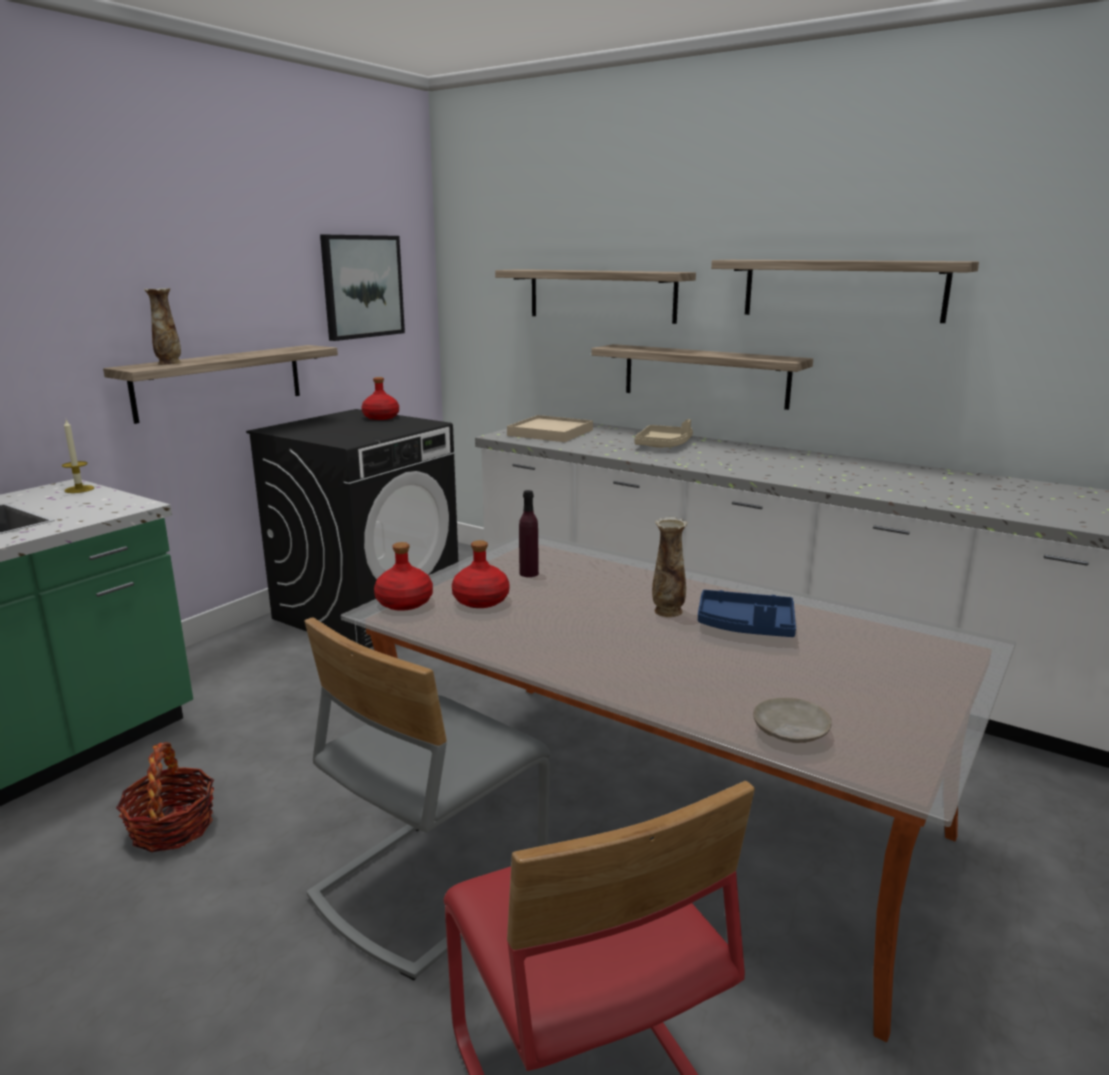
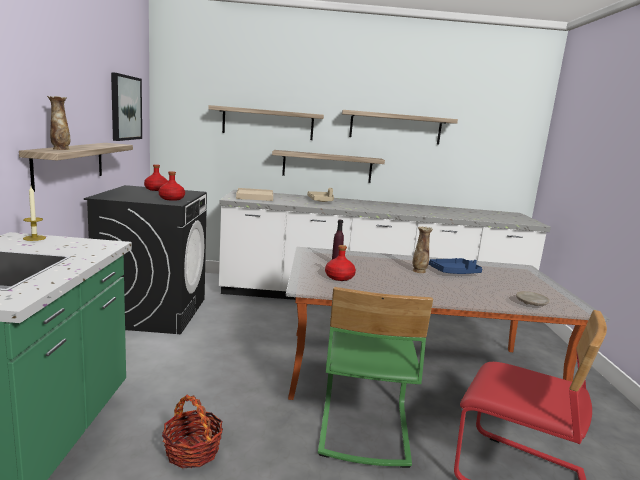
camera: 35 degrees left, 5 degrees down
(405, 603) = (307, 283): red bottle -> red bottle (172, 199)
(428, 883) = (363, 428): grey chair -> green chair

